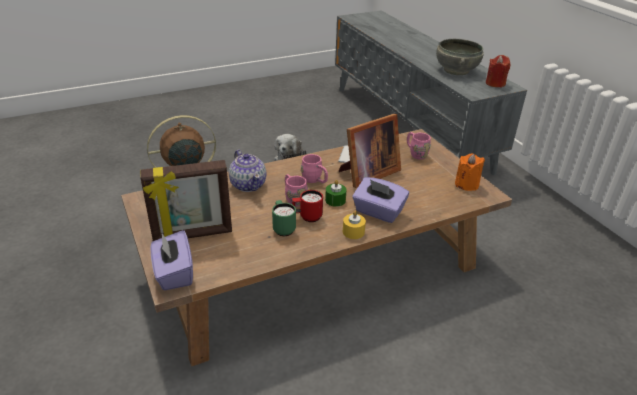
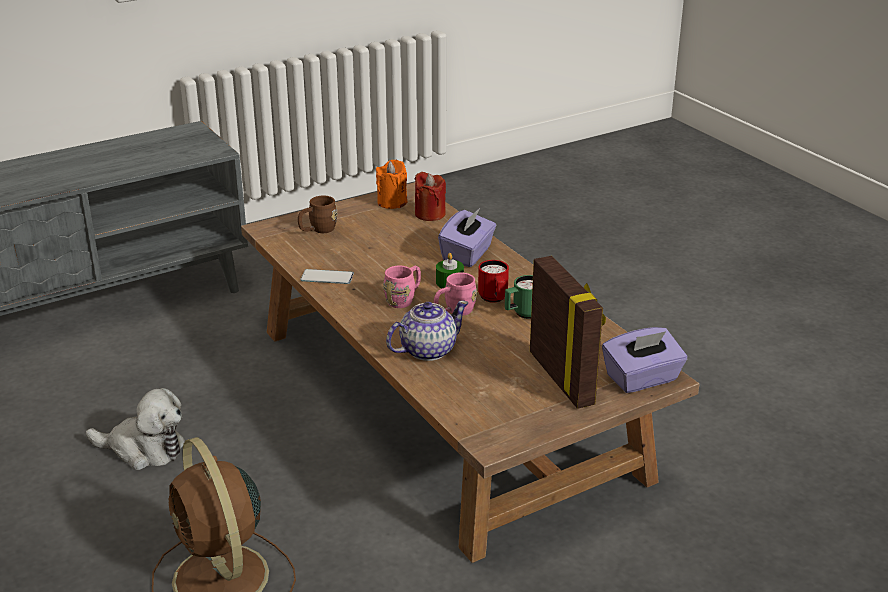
camera: 95 degrees left, 5 degrees down
(353, 232) = (513, 269): yellow candle -> none
(367, 174) = (379, 263): picture frame -> none
(415, 153) = (318, 230): pink mug -> brown mug
(455, 70) = (123, 158): grey bowl -> none
(495, 83) = (178, 136): red candle -> red candle (430, 214)

